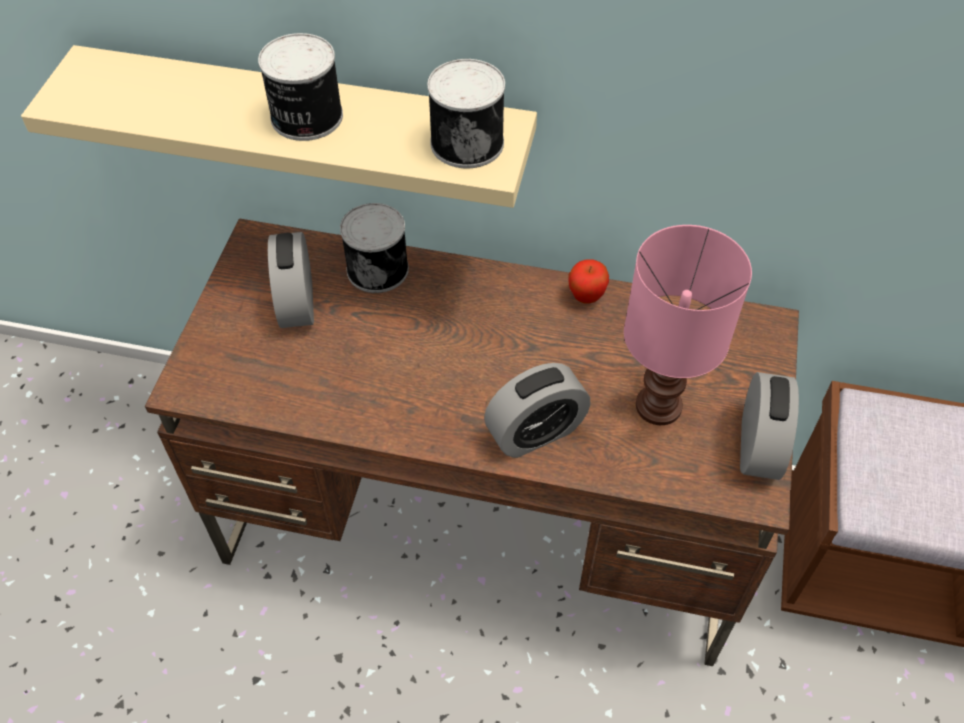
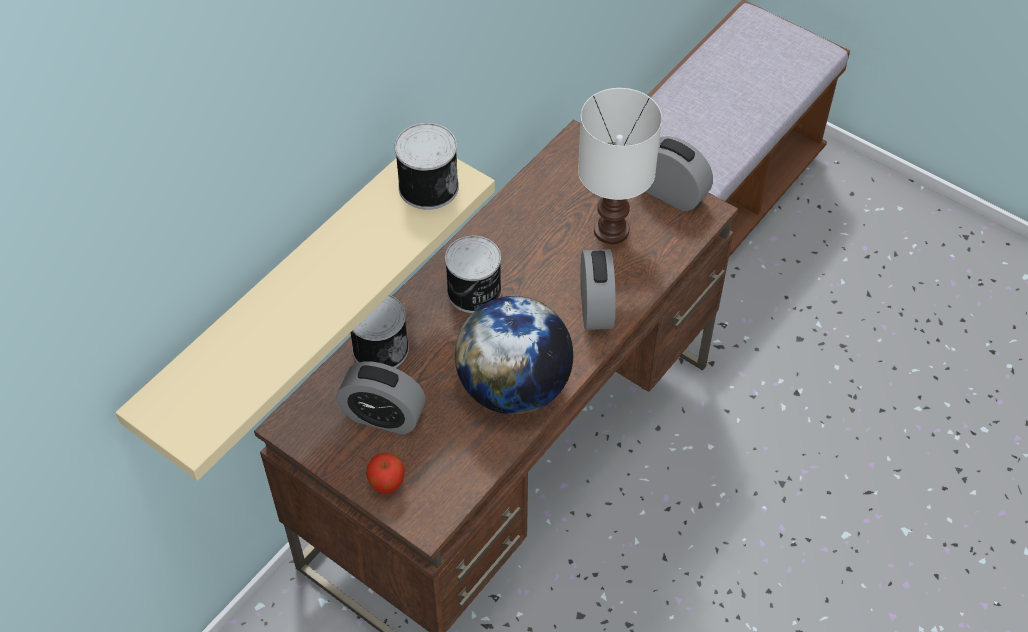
camera: 65 degrees left, 0 degrees up
(305, 118) = (334, 273): can -> can (475, 292)
(384, 397) = (514, 388): none -> globe
(586, 297) = (491, 229): apple -> apple (387, 485)
(657, 405) = (610, 231): pink table lamp -> white table lamp

